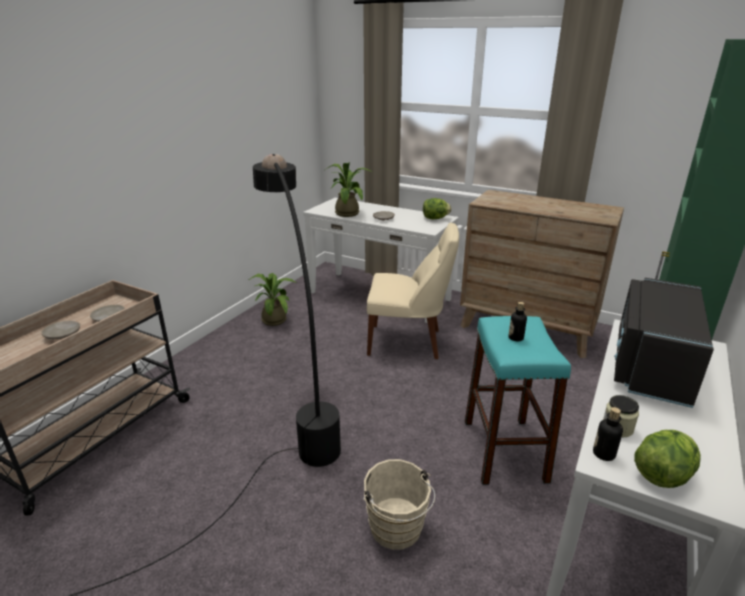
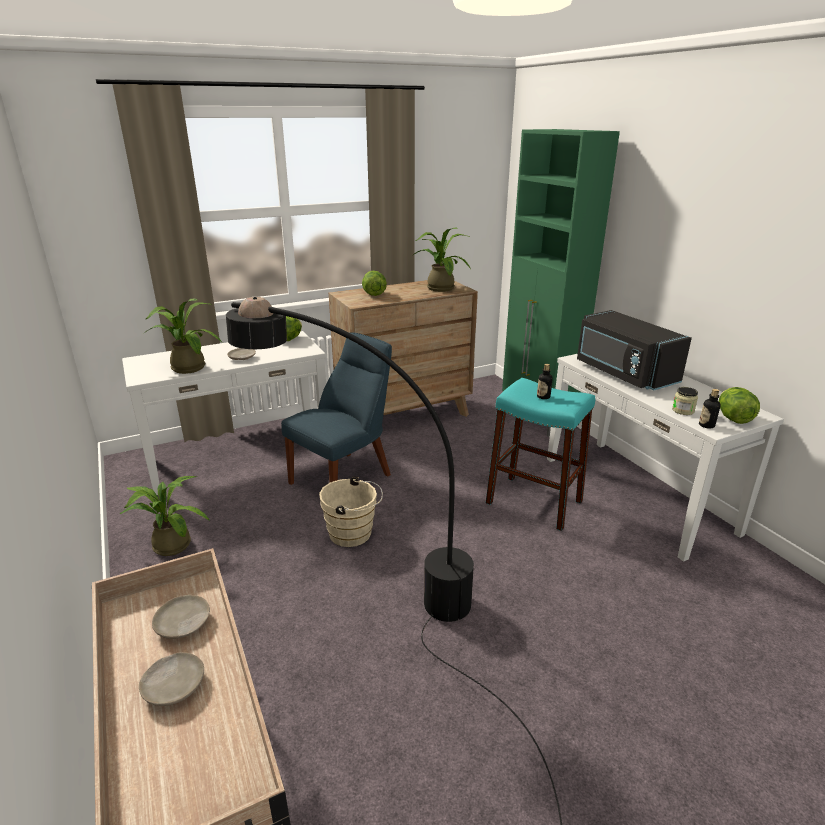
camera: 55 degrees left, 0 degrees up
(397, 531) = (579, 598): beige bucket -> beige bucket (353, 534)
(408, 342) = (344, 477): beige chair -> blue chair
(515, 200) = (374, 294): none -> lettuce
(588, 212) = (439, 287): none -> potted plant

